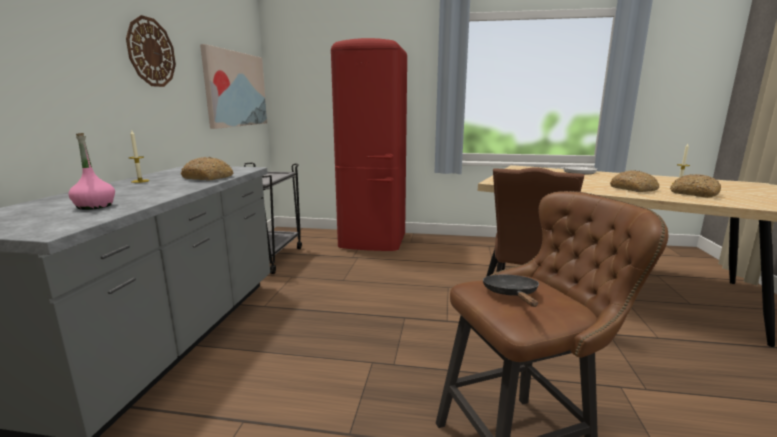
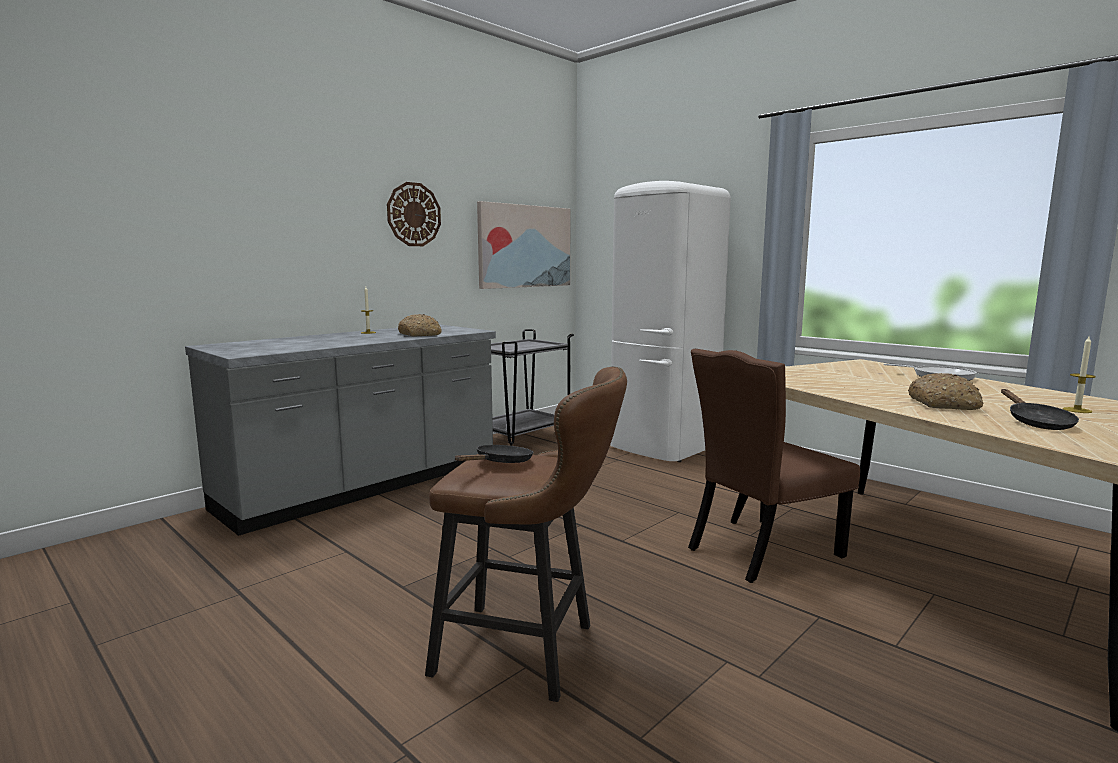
camera: 35 degrees right, 5 degrees down
(94, 206) = (296, 344): pink bottle -> none
(373, 242) = (661, 448): red fridge -> white fridge
(693, 194) = (1036, 422): bread -> black frying pan

